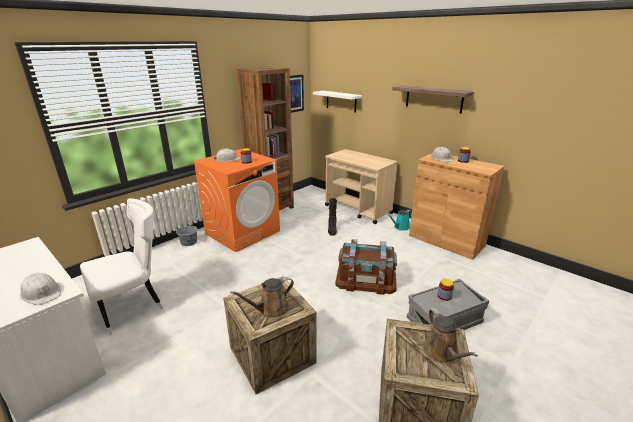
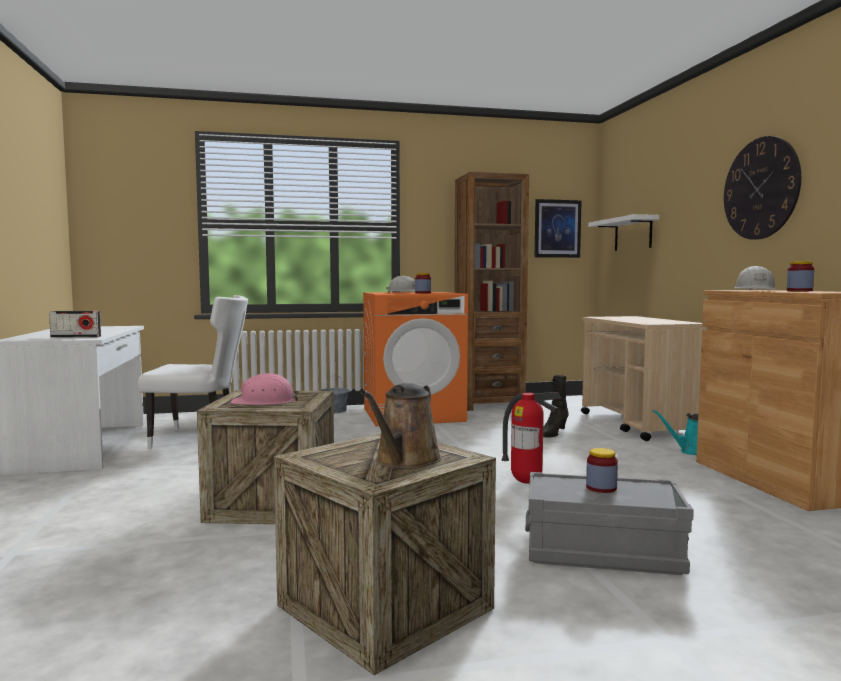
camera: 35 degrees right, 20 degrees down
(41, 293) = (76, 337): white hard hat -> radio
(271, 309) = (264, 402): brown watering can -> pink hard hat
(366, 279) = (527, 482): brown storage box -> fire extinguisher
(433, 98) = (760, 188): shelf -> wall clock

